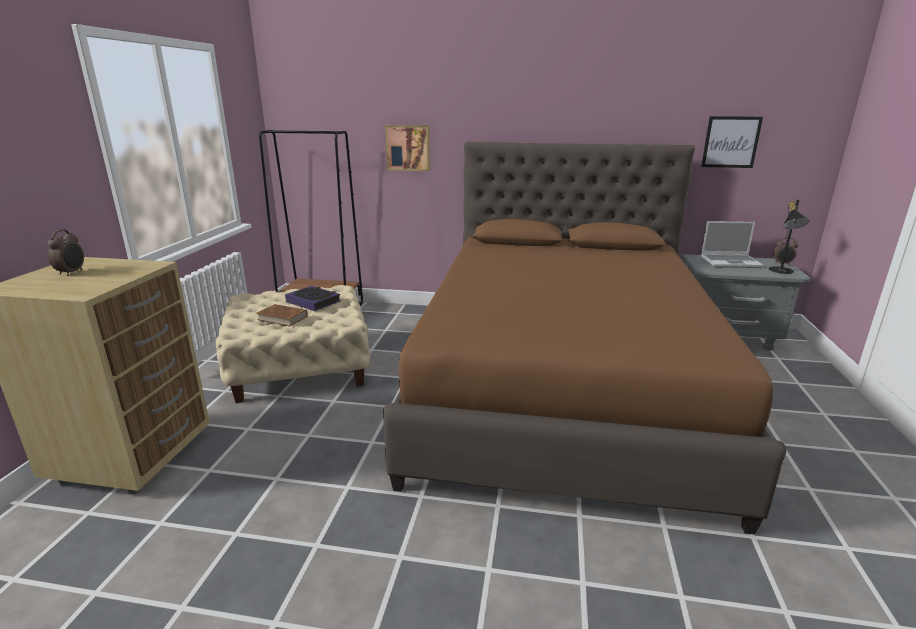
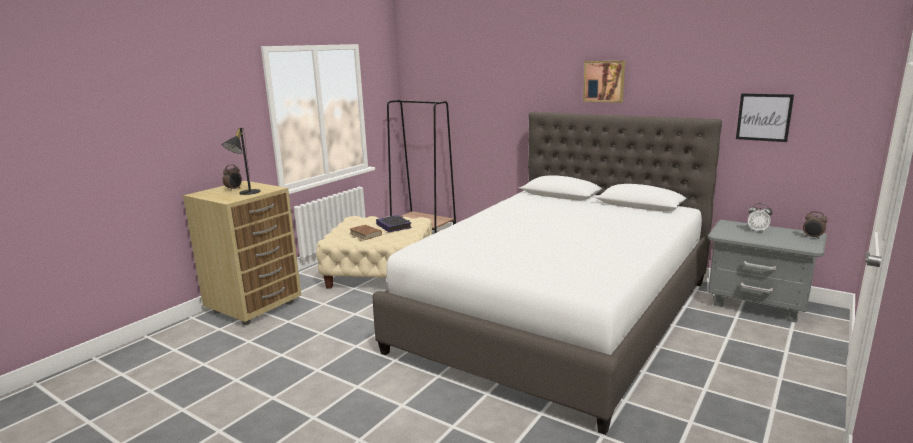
camera: 25 degrees right, 5 degrees down
(408, 147) = (492, 114): picture -> picture (604, 81)
(563, 384) = (558, 315): brown bed -> white bed
(730, 262) = (757, 230): laptop -> alarm clock
(781, 271) = (798, 243): black table lamp -> black table lamp (245, 193)

